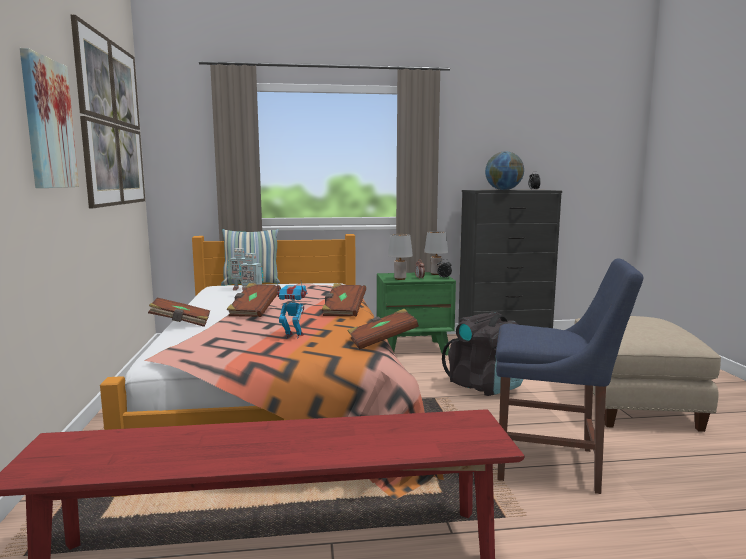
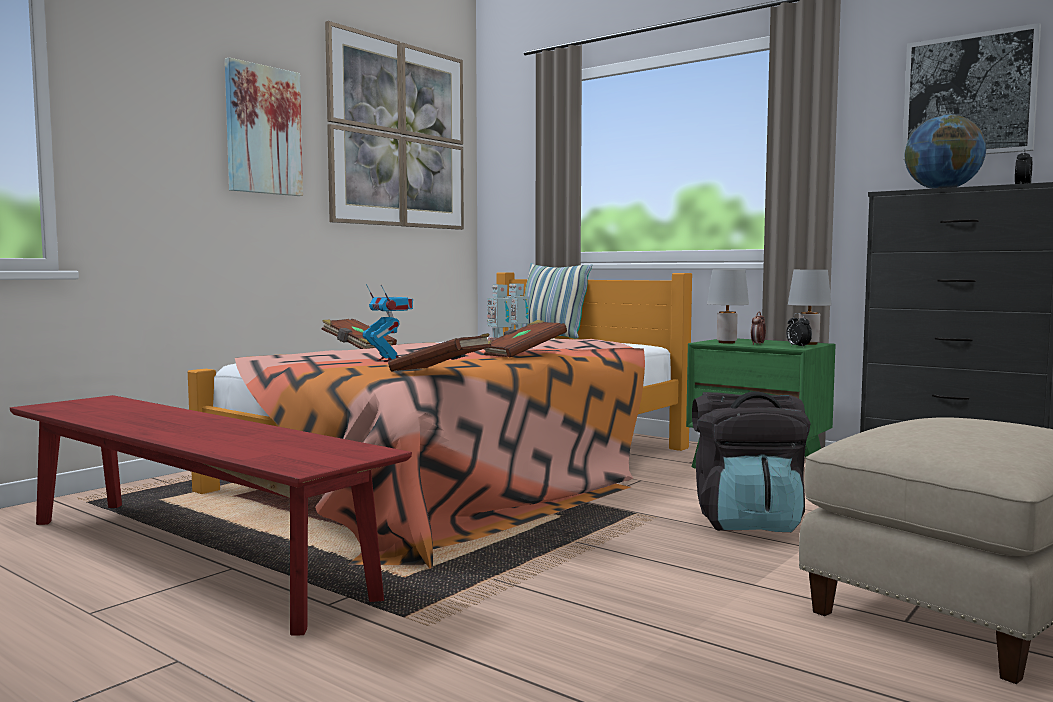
camera: 45 degrees right, 5 degrees down
(254, 311) = (432, 344): brown book -> none
(496, 138) = (969, 96): none -> picture
(553, 465) = (597, 609): blue chair -> none

